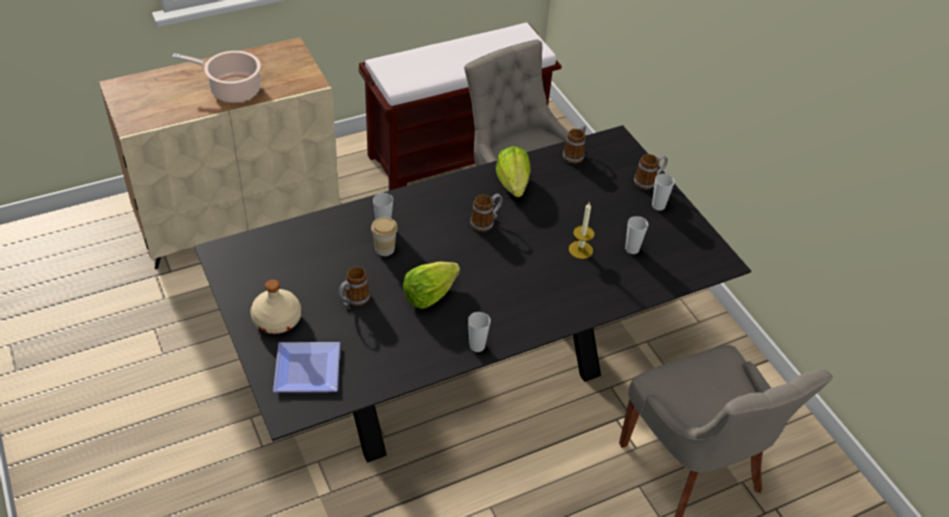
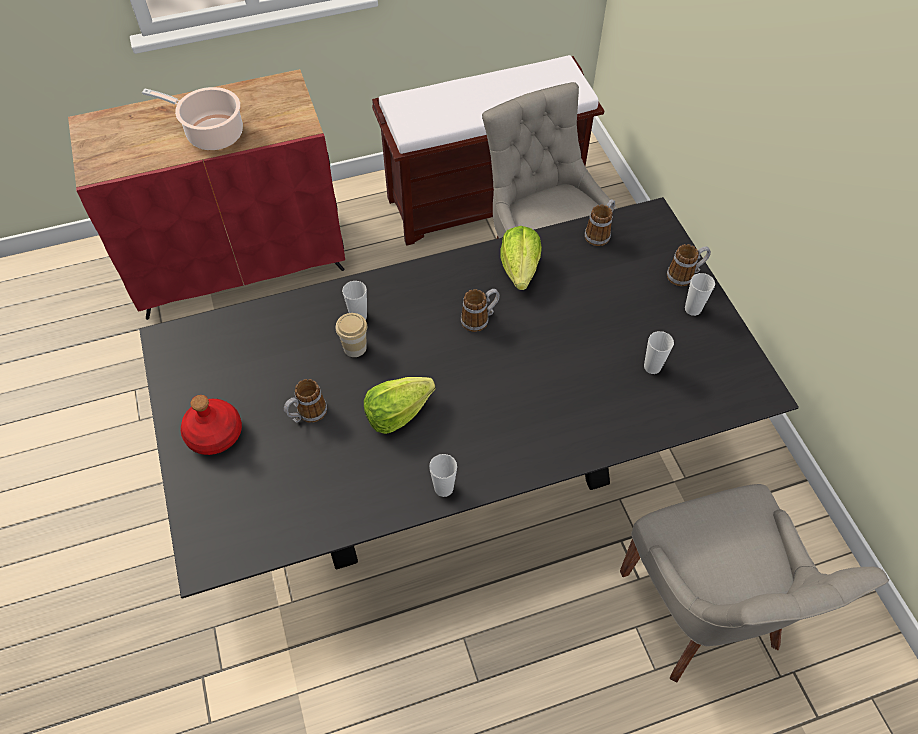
camera: 10 degrees right, 10 degrees up
(238, 217) = (241, 264): beige cabinet -> red cabinet
(277, 320) = (215, 434): beige bottle -> red bottle
(305, 371) = (235, 506): plate -> none
(580, 250) = (589, 364): candle -> none

